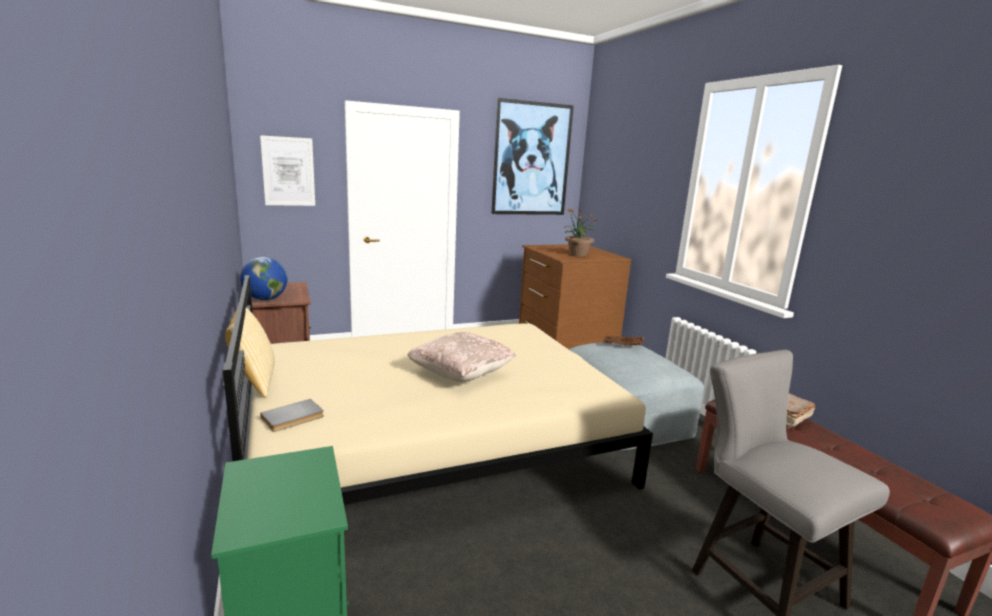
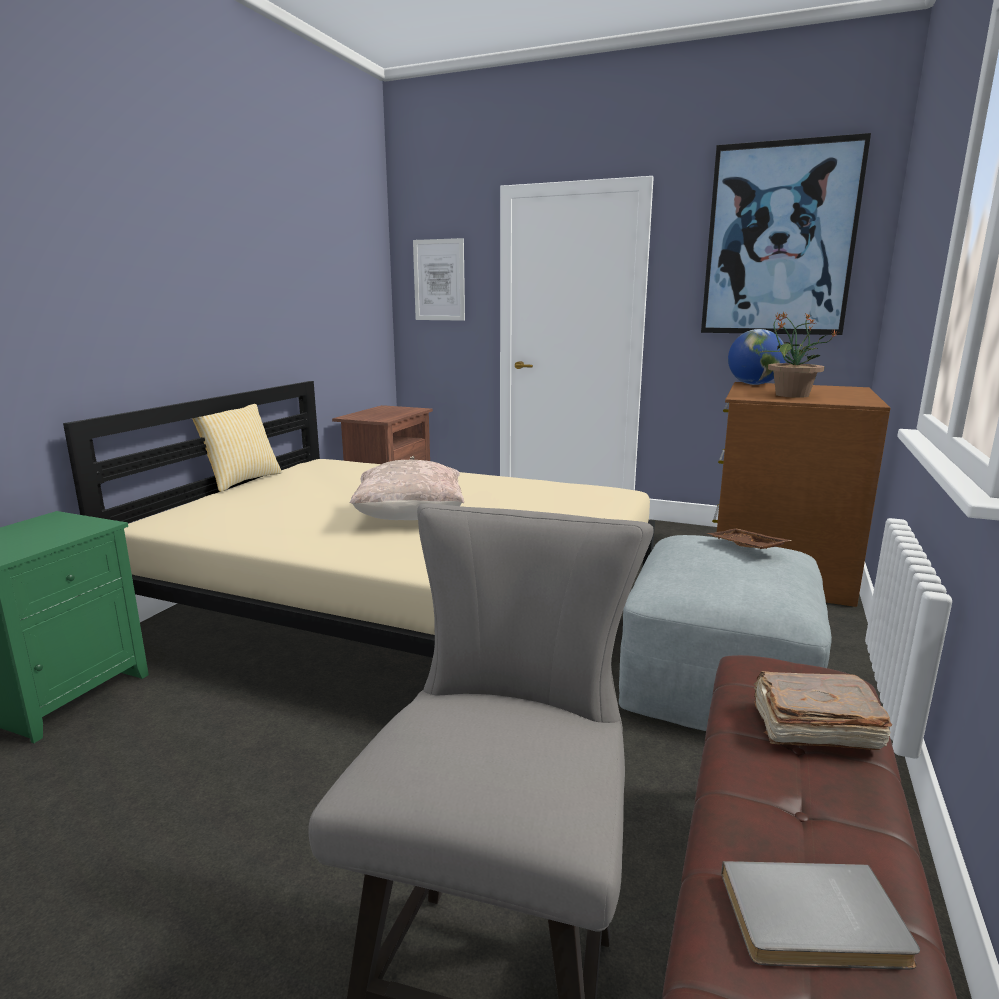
camera: 45 degrees right, 0 degrees up
(265, 299) = (357, 416): globe -> globe (753, 384)
(293, 418) = (199, 509): grey book -> grey book (815, 923)

